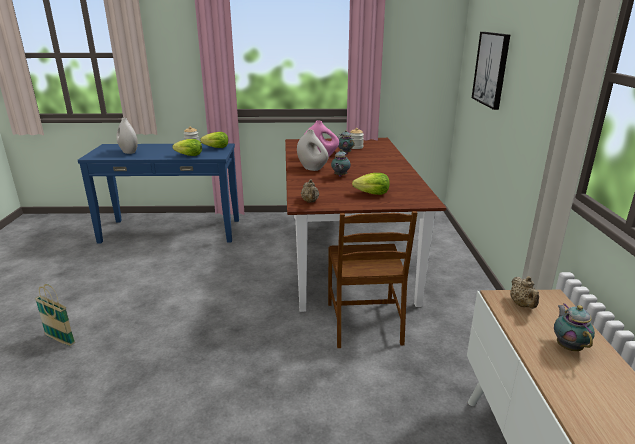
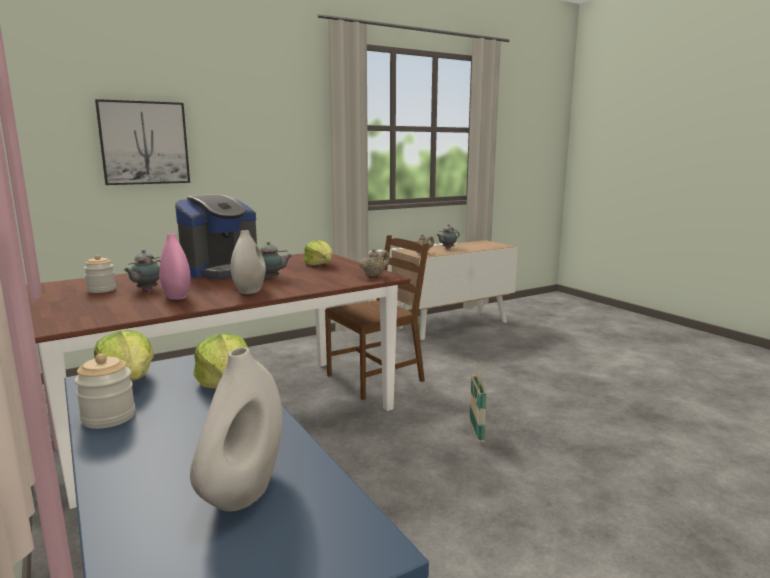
camera: 120 degrees left, 10 degrees down
(60, 339) = (666, 548): basket -> basket (476, 432)
(382, 168) = (221, 270): none -> coffee machine

